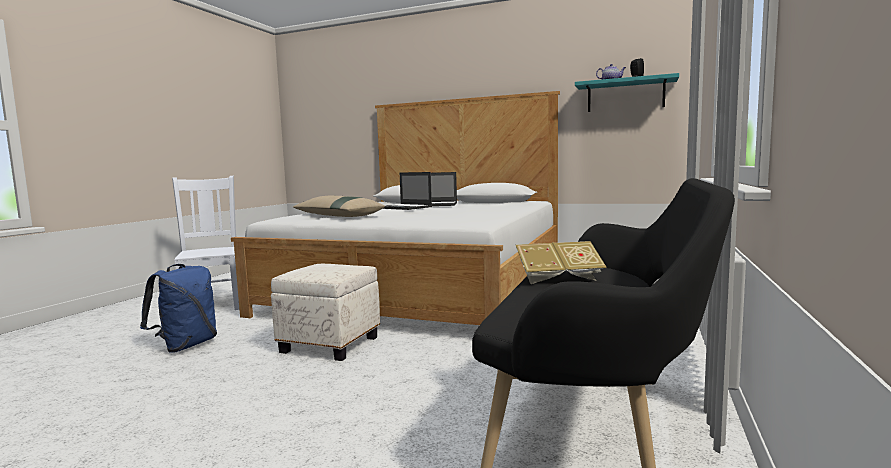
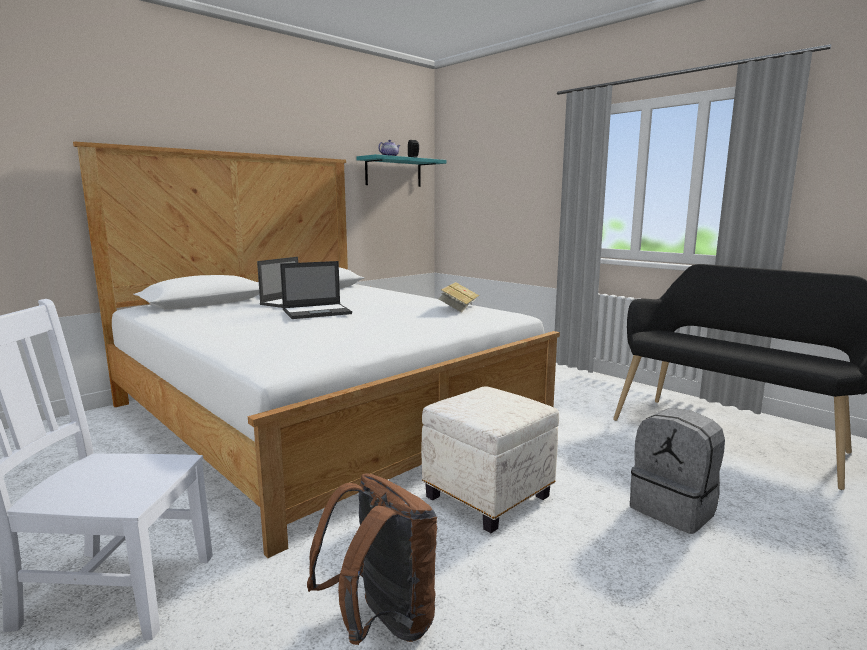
camera: 65 degrees left, 5 degrees up
(186, 345) = (382, 623): blue backpack -> brown backpack
(337, 216) = (340, 339): beige pillow -> none
(346, 407) = (674, 509): none -> grey backpack
(558, 279) = (702, 342): book -> book (458, 308)

